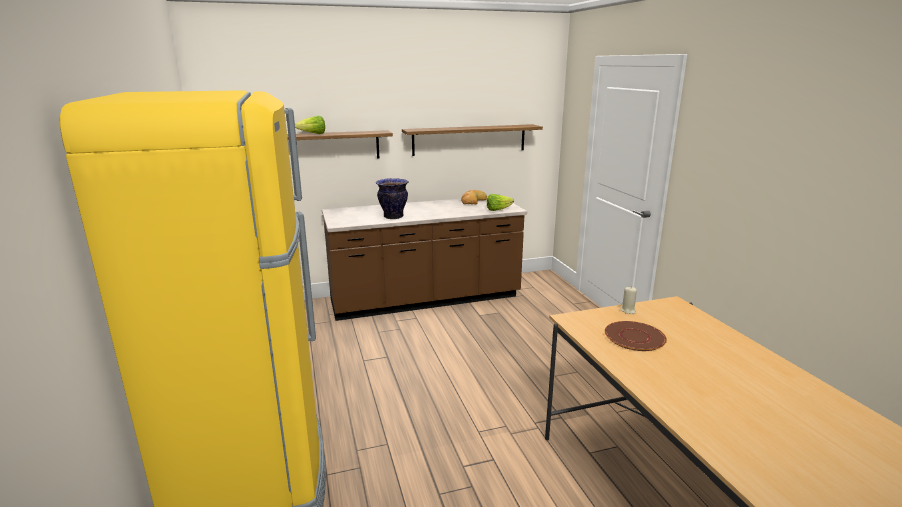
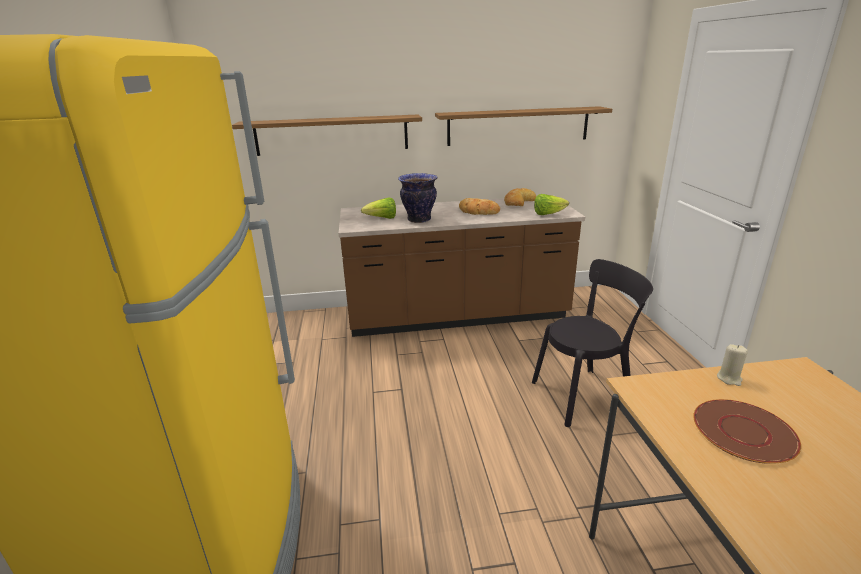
camera: 10 degrees right, 5 degrees up
(313, 134) = (328, 119): lettuce -> lettuce (382, 219)
(441, 209) = (478, 211): none -> bread
(535, 351) = (584, 395): none -> black chair

